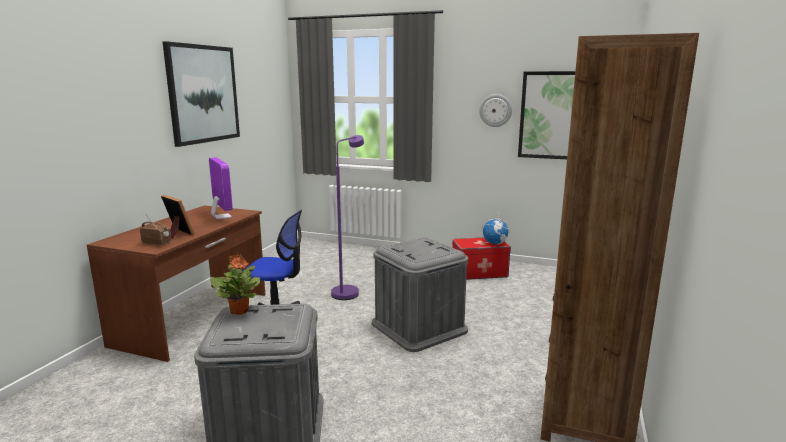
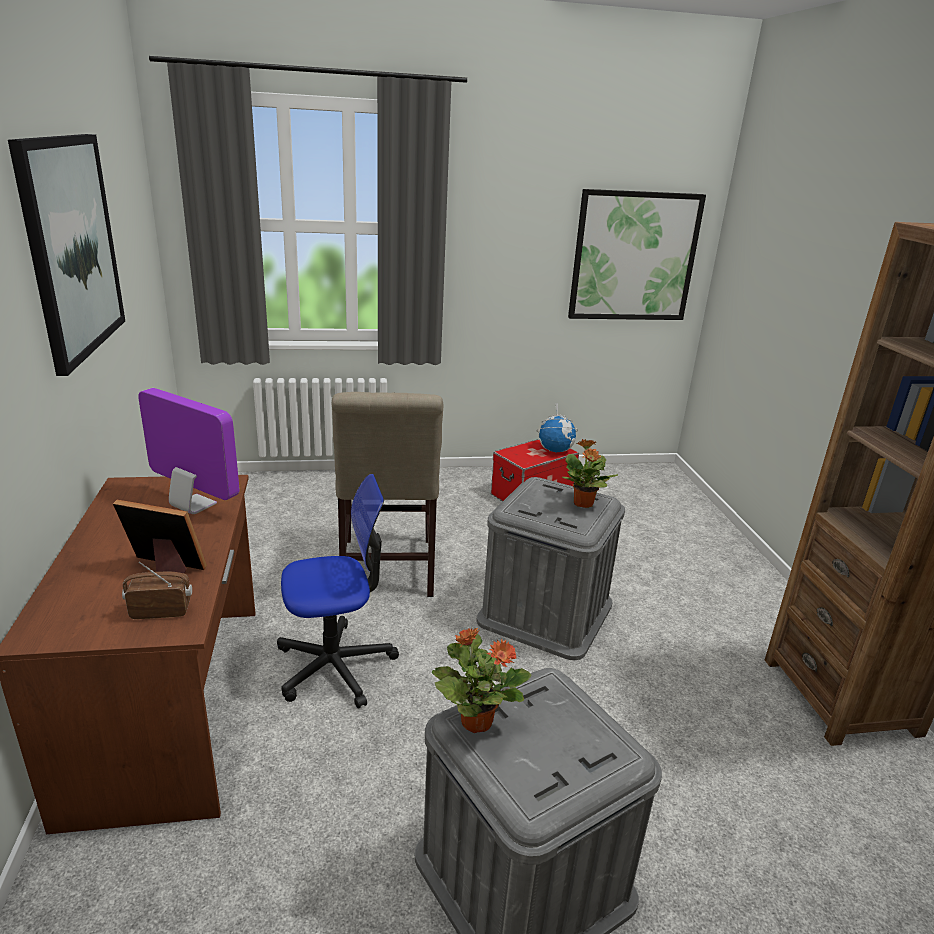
camera: 30 degrees left, 10 degrees up
(348, 291) = (386, 571): purple floor lamp -> beige chair
(435, 251) = (583, 504): none -> potted plant
(495, 110) = (538, 248): wall clock -> none

